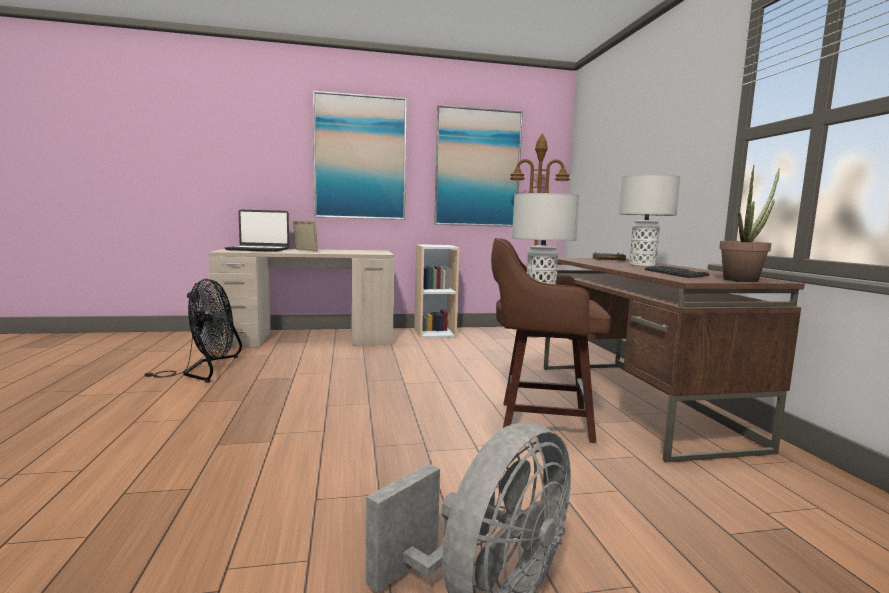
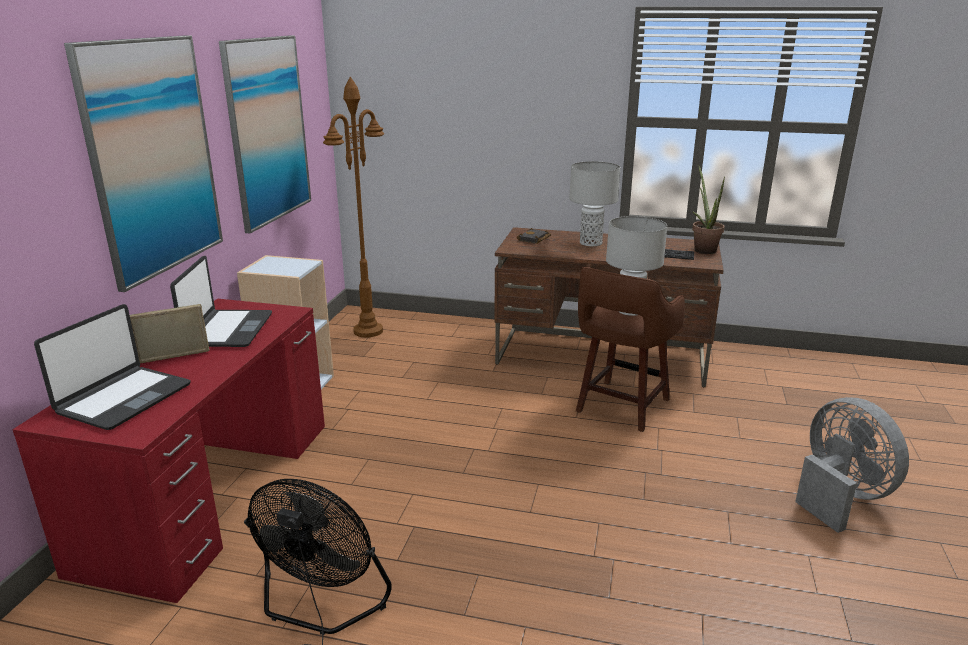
camera: 65 degrees left, 15 degrees up
(309, 338) = (213, 490): beige desk -> red desk
(347, 251) = (227, 330): none -> laptop

